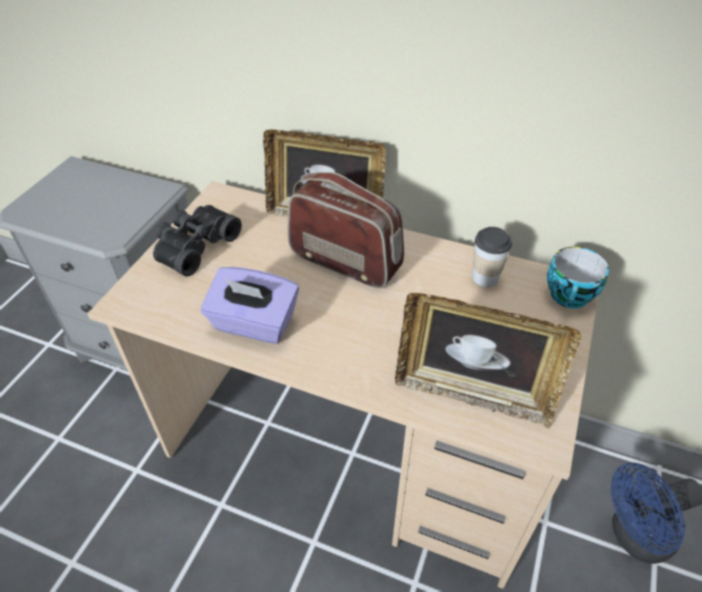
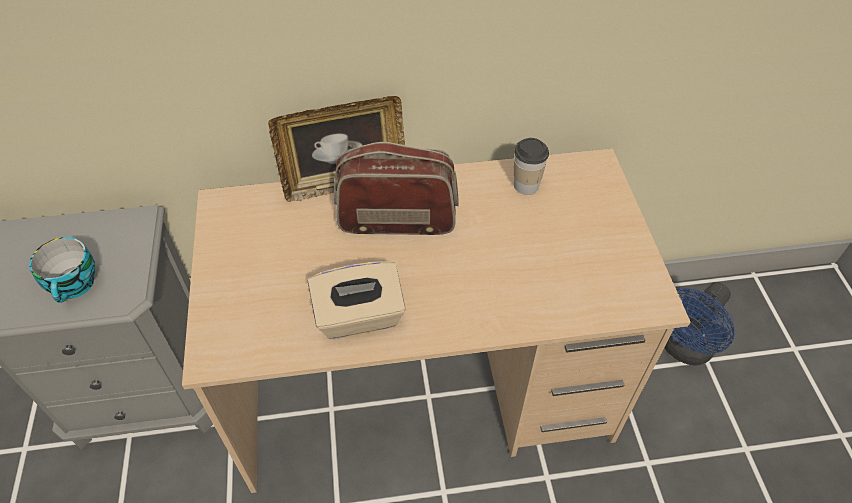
camera: 30 degrees left, 5 degrees up
(194, 246) = (237, 266): black binoculars -> none
(254, 324) = (359, 317): purple tissue box -> beige tissue box
(472, 393) = (583, 291): picture frame -> none
(570, 297) = (601, 175): cup -> cup (76, 285)

